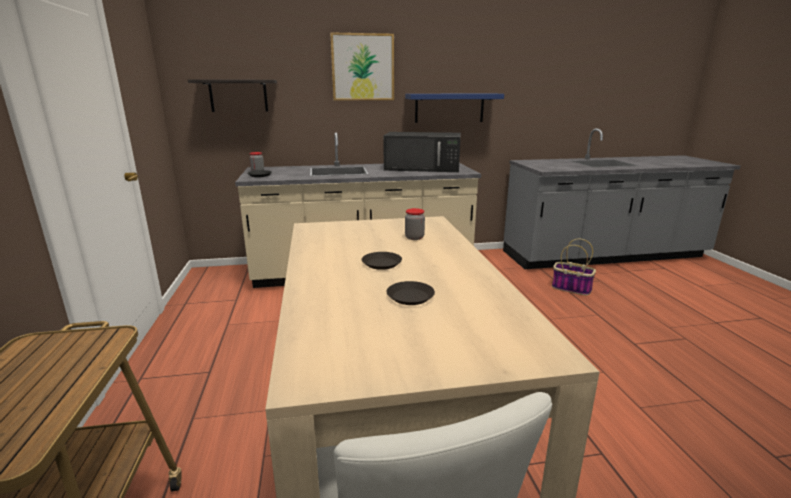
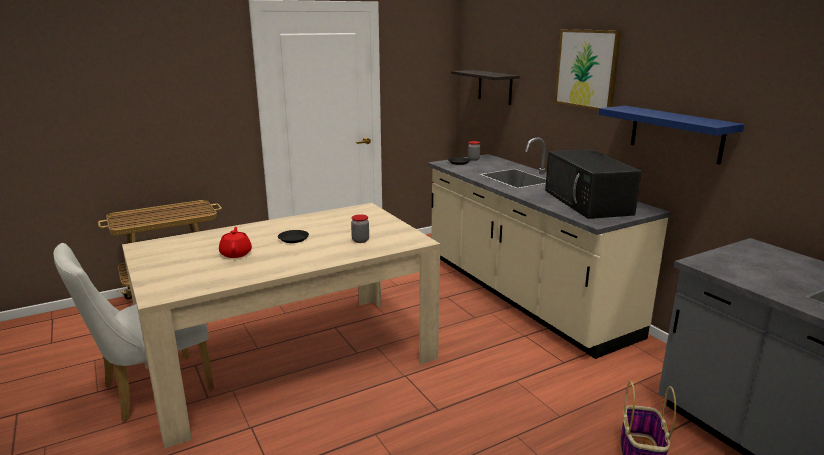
camera: 70 degrees right, 0 degrees up
(410, 297) = (236, 253): black plate -> red teapot

